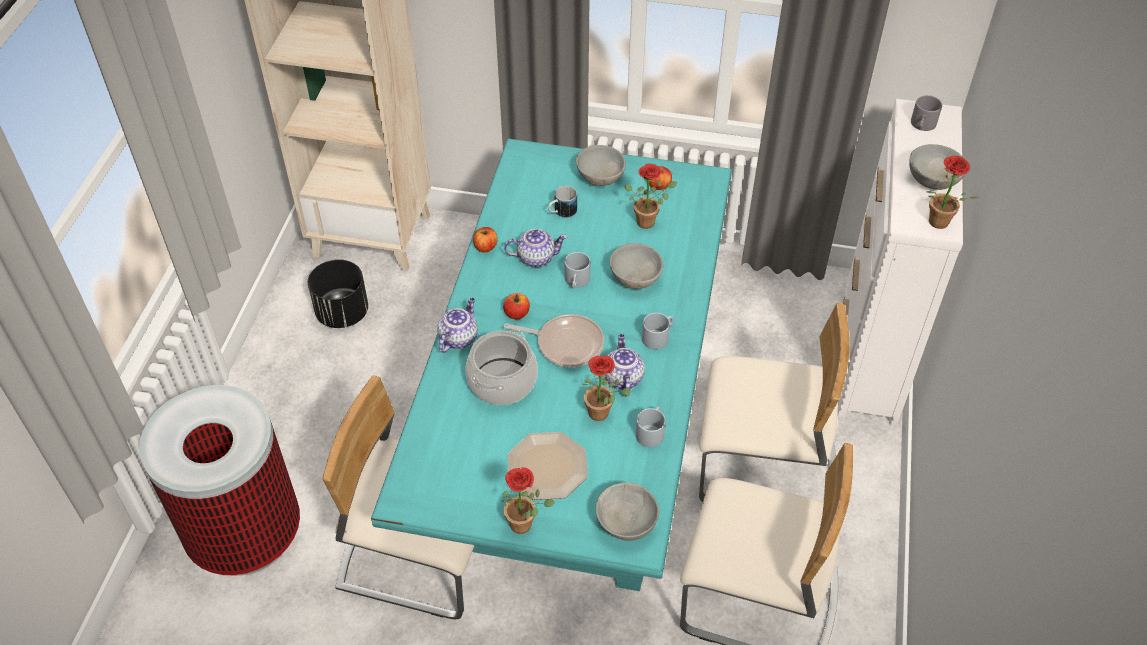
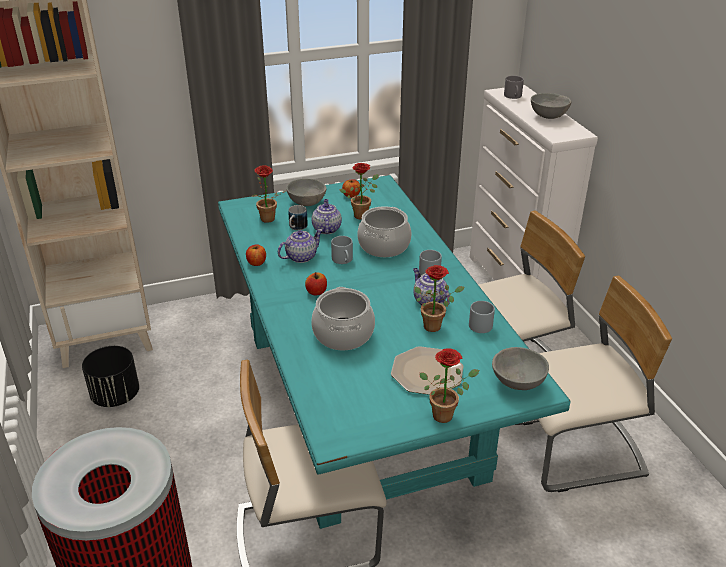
camera: 30 degrees left, 15 degrees down
(458, 338) = (284, 321): teapot -> teapot (326, 229)
(566, 344) = (370, 296): frying pan -> none
(636, 278) = (383, 246): grey bowl -> cooking pot
(937, 224) = (574, 133): potted plant -> potted plant (267, 220)

